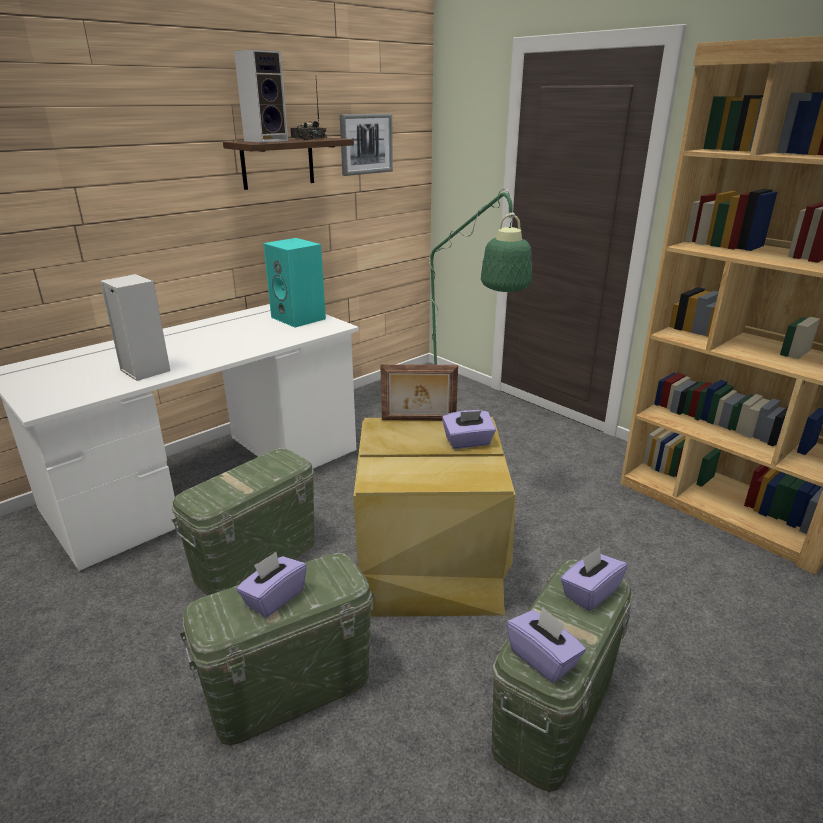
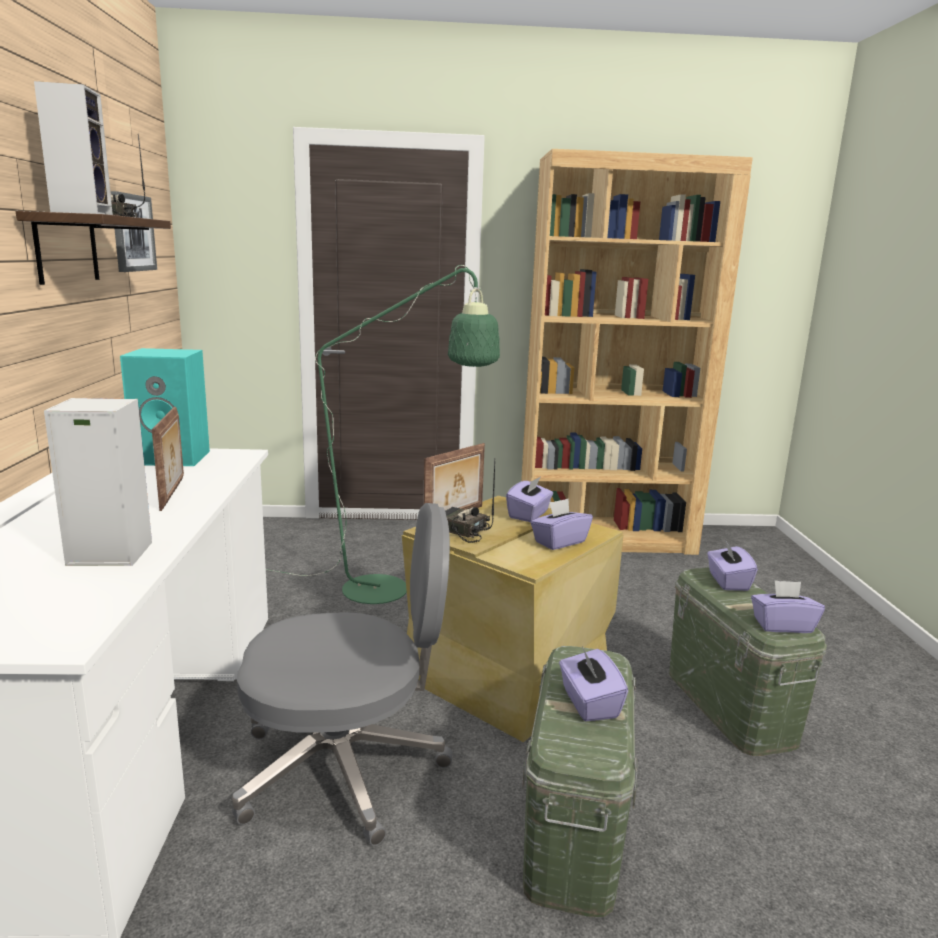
camera: 50 degrees left, 10 degrees down
(244, 343) = (173, 494): none -> picture frame
(256, 560) = (345, 768): green storage box -> grey office chair
(391, 434) = (461, 531): none -> radio
(440, 474) = (559, 542): none -> purple tissue box

